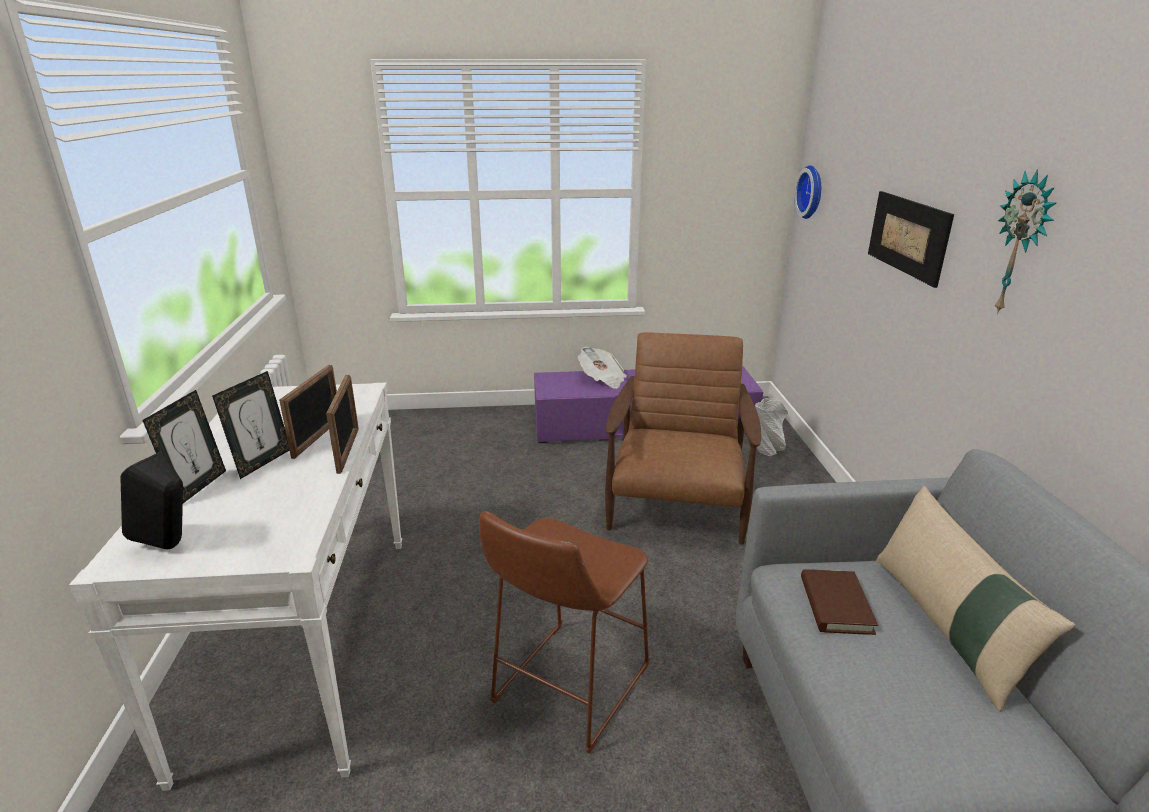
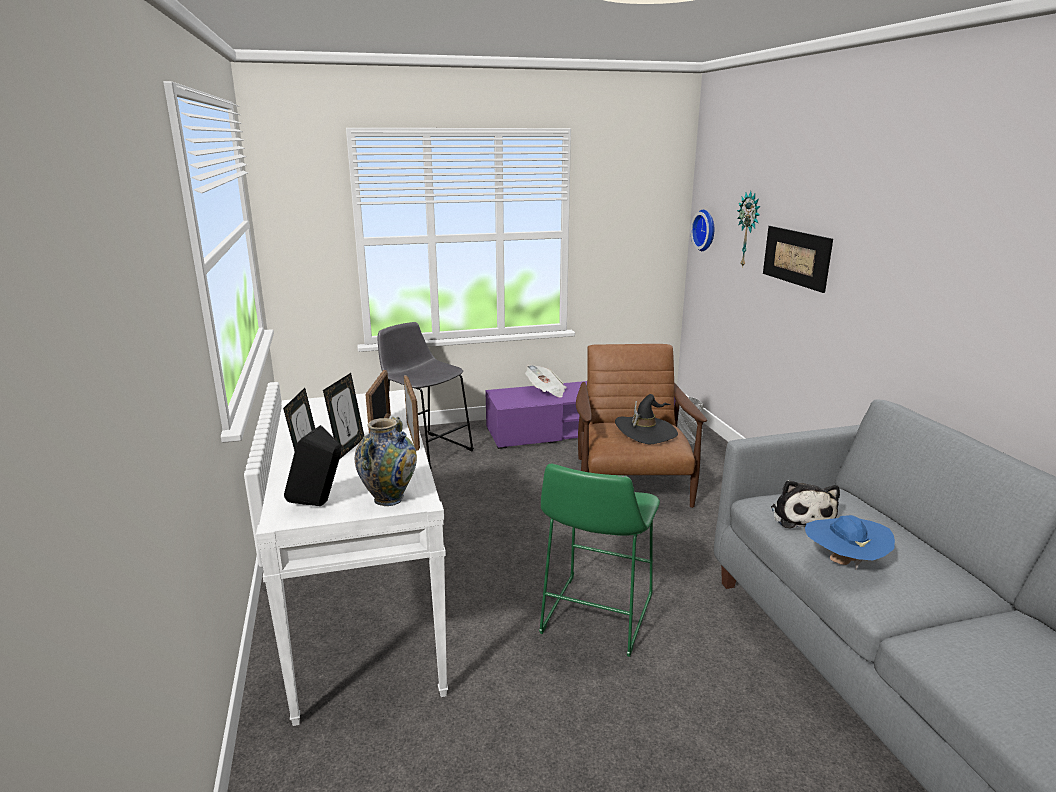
camera: 10 degrees left, 5 degrees down
(257, 546) = (389, 498): none -> vase
(458, 437) = (426, 449): none -> grey stool
(566, 689) = (594, 618): brown stool -> green stool
(691, 447) = (645, 432): none -> black hat
(835, 605) = (801, 516): brown book -> plush toy
(867, 695) = (843, 563): none -> blue hat
(947, 627) = (879, 521): beige pillow -> none
(1022, 245) = (888, 255): wall clock -> wall clock (749, 229)

